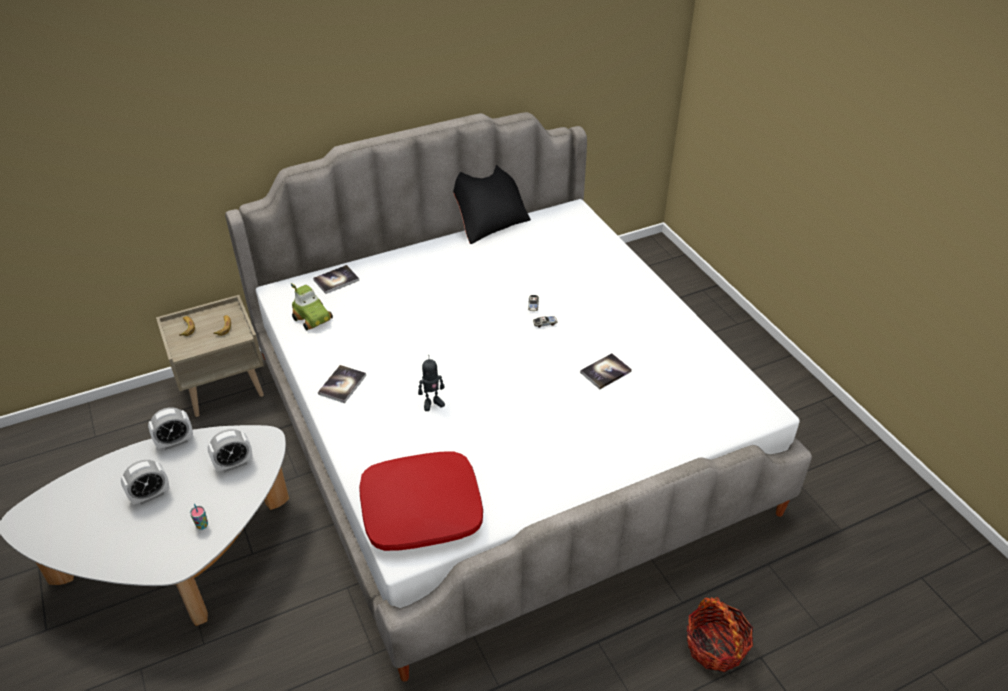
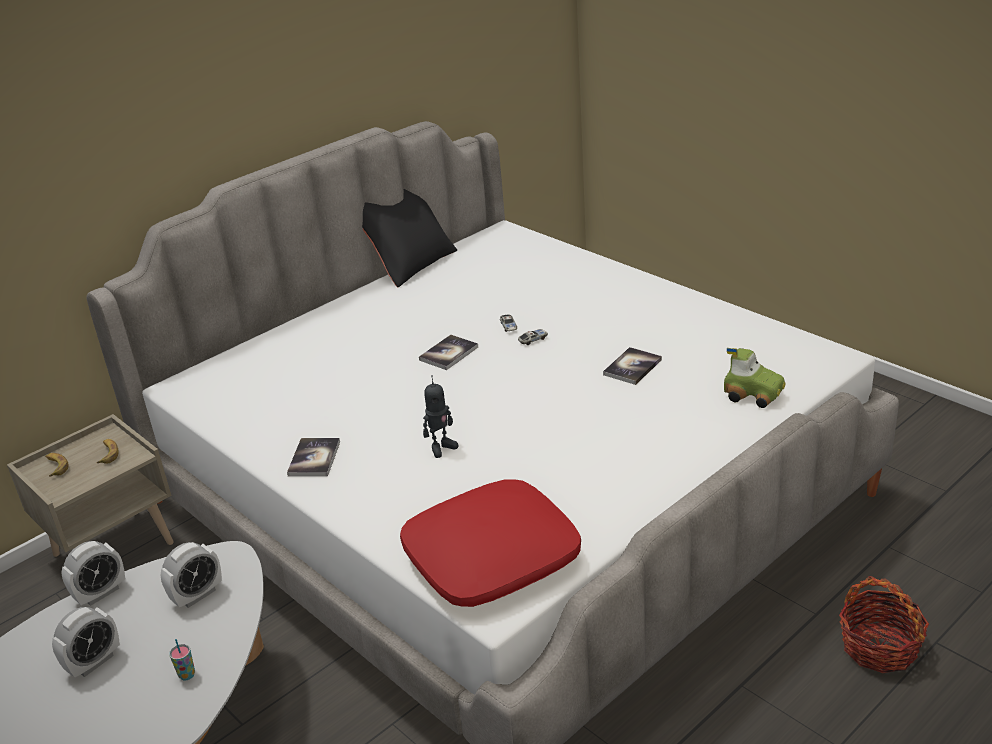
camera: 15 degrees left, 10 degrees down
(313, 318) = (238, 402): toy car -> toy car (753, 394)
(336, 280) = (247, 358): book -> book (448, 353)

